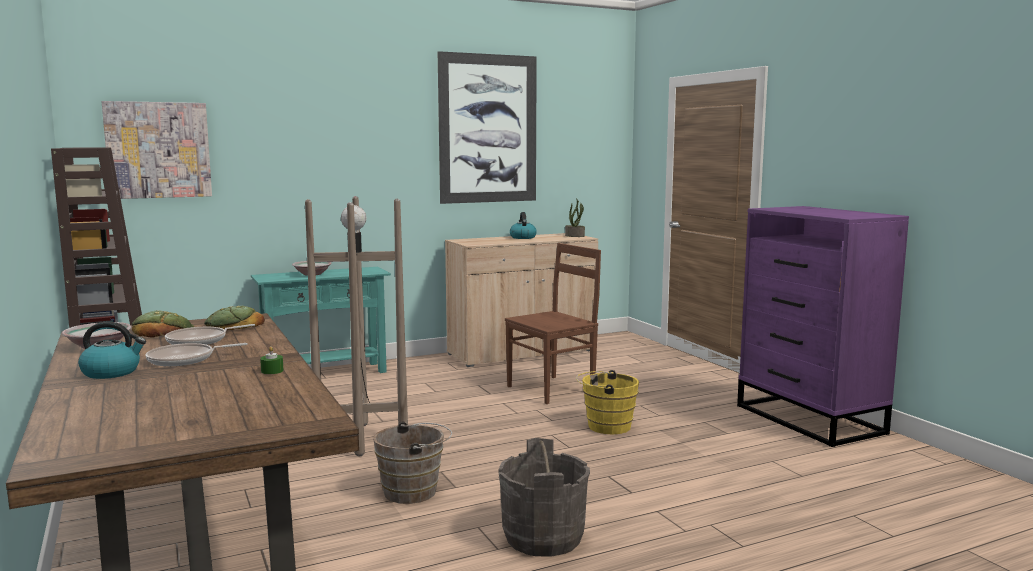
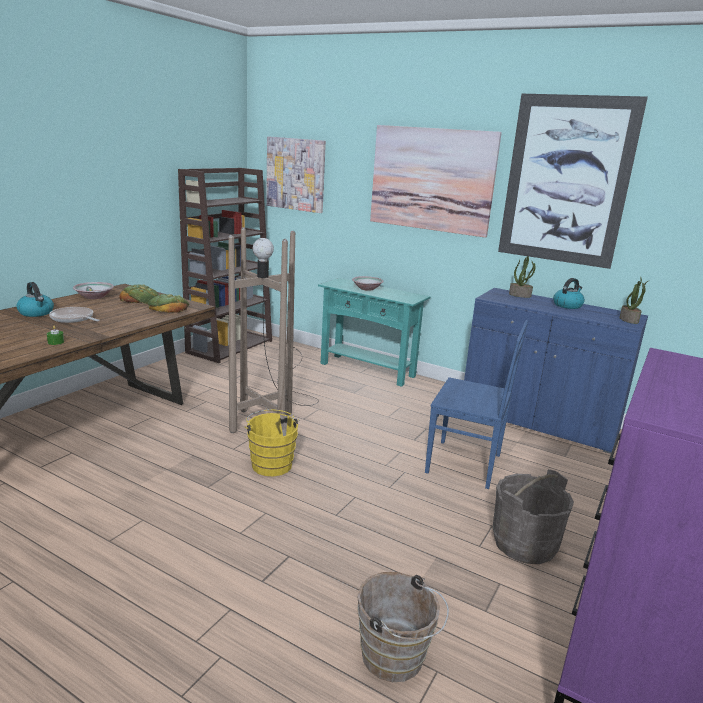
camera: 55 degrees right, 10 degrees up
(200, 341) = (122, 311): frying pan -> none
(358, 139) = (431, 179): none -> picture
(415, 491) = (187, 473): brown bucket -> brown bucket (396, 659)
(479, 239) = (520, 295): none -> potted plant
(522, 352) = (538, 421): beige cabinet -> blue cabinet
(543, 537) = (138, 557): grey bucket -> grey bucket (524, 544)
(552, 389) = (466, 464): brown chair -> blue chair
(605, 426) = (408, 520): yellow bucket -> yellow bucket (271, 463)

